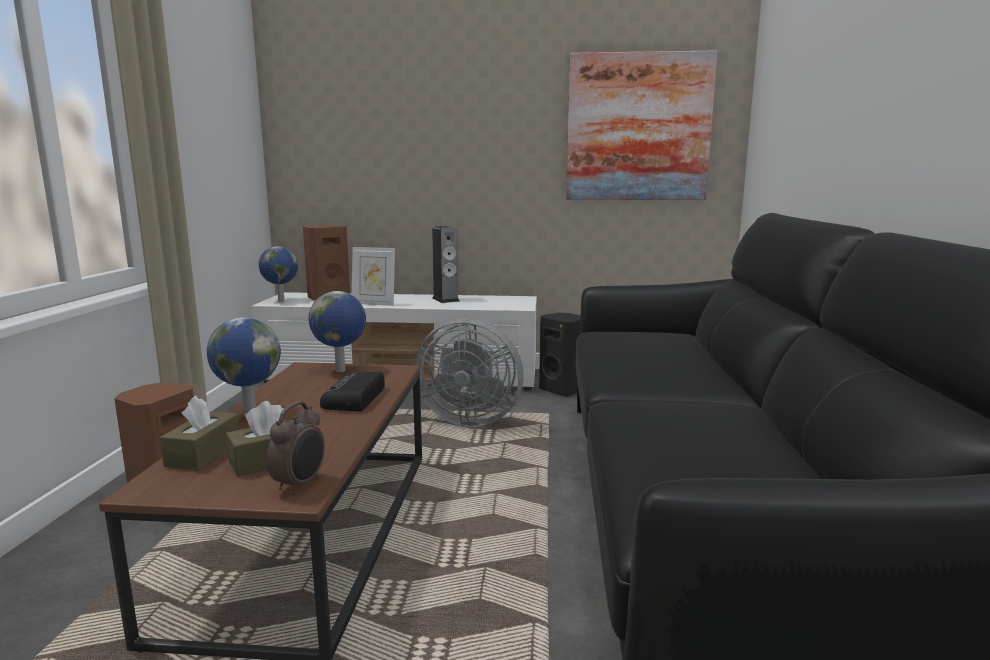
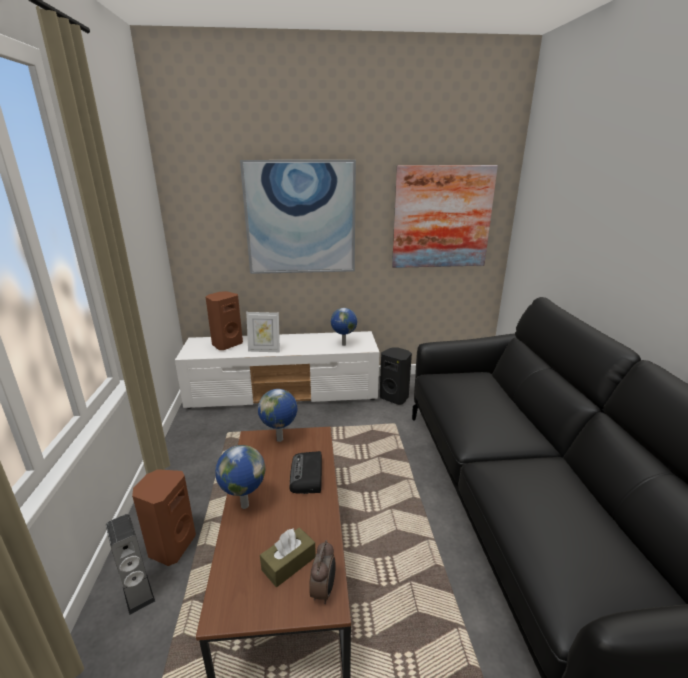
camera: 10 degrees left, 10 degrees up
(204, 453) = (238, 561): brown tissue box -> none
(280, 301) = (193, 351): globe -> globe (343, 344)
(438, 127) = (300, 218): none -> picture
(445, 299) = (312, 340): speaker -> speaker (138, 594)
(469, 419) = (345, 434): grey fan -> none

